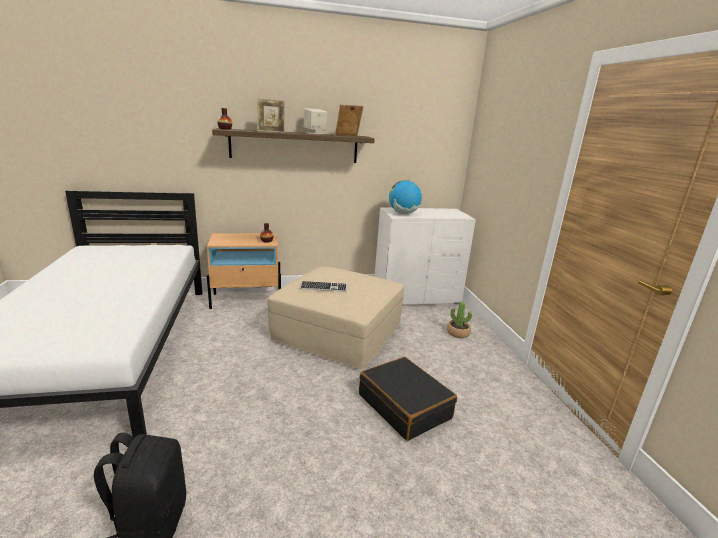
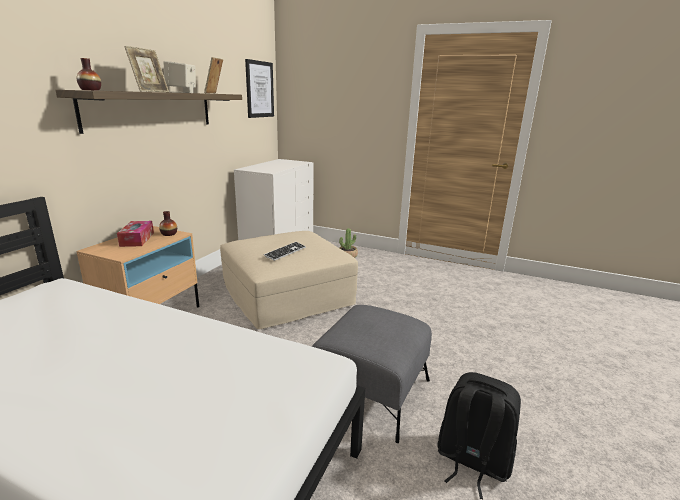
camera: 55 degrees left, 0 degrees up
(225, 426) = (370, 391): none -> grey ottoman
(246, 238) = (137, 239): none -> tissue box
(403, 213) = (267, 169): globe -> none
(404, 406) = (411, 305): black suitcase -> none
(439, 134) = (259, 89): none -> picture

